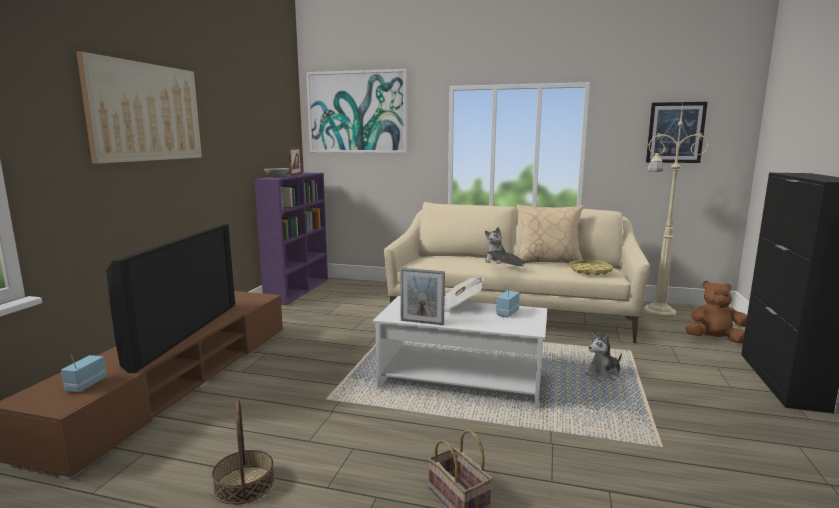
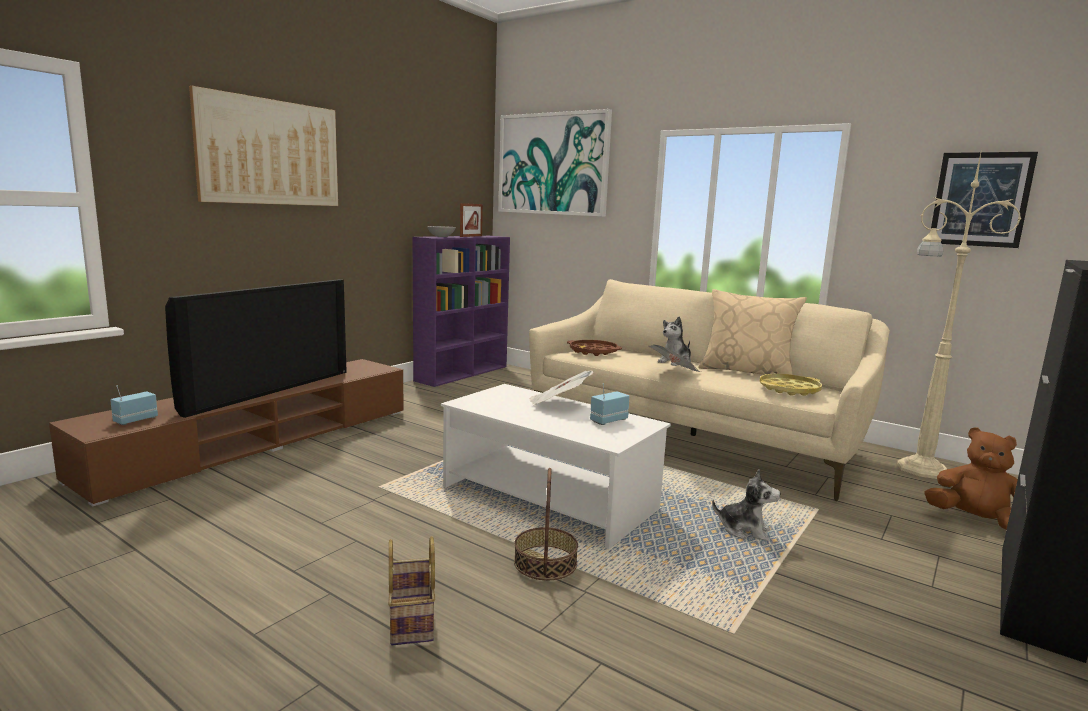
camera: 20 degrees right, 0 degrees up
(244, 484) = (222, 548): basket -> basket (545, 562)
(422, 322) = (491, 413): picture frame -> none
(433, 260) = (593, 352): none -> brown tray
(603, 374) = (744, 530): plush toy -> plush toy turned 150 degrees counterclockwise

